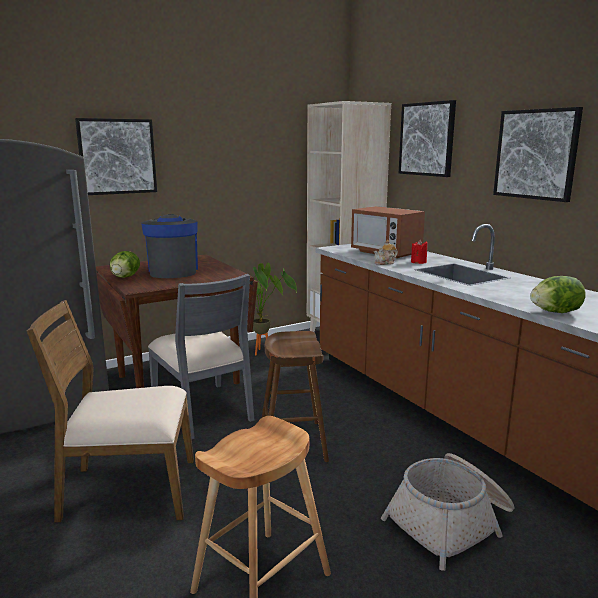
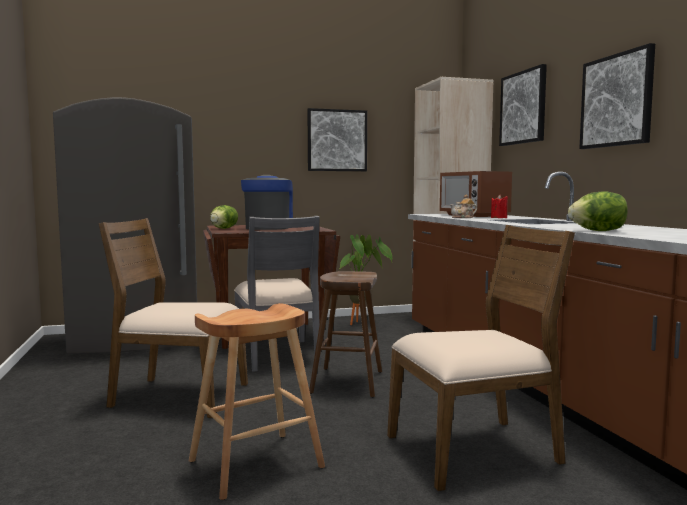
camera: 15 degrees right, 10 degrees down
(117, 156) = (234, 130): picture -> picture (337, 140)
(451, 522) = (474, 450): basket -> brown chair

